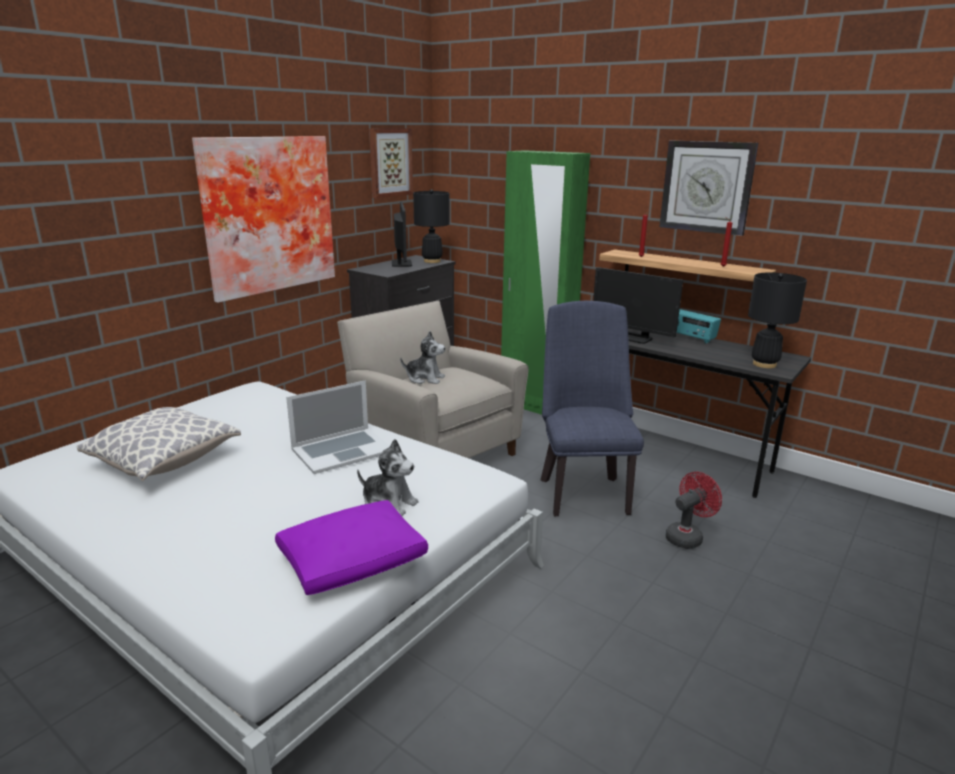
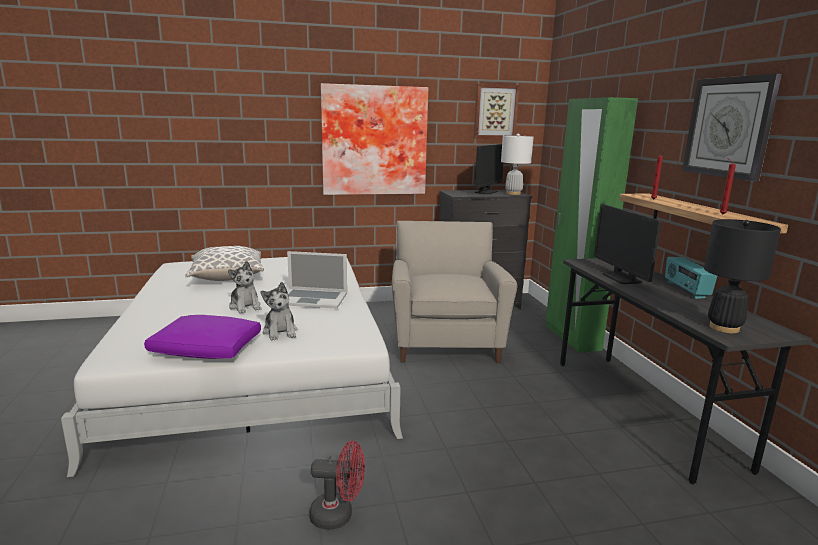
camera: 40 degrees right, 5 degrees down
(425, 378) = (435, 275): plush toy -> plush toy (245, 306)
(432, 261) = (513, 193): black table lamp -> white table lamp
(582, 491) = (515, 406): blue chair -> none
(687, 536) = (557, 478): red fan -> red fan (338, 515)

